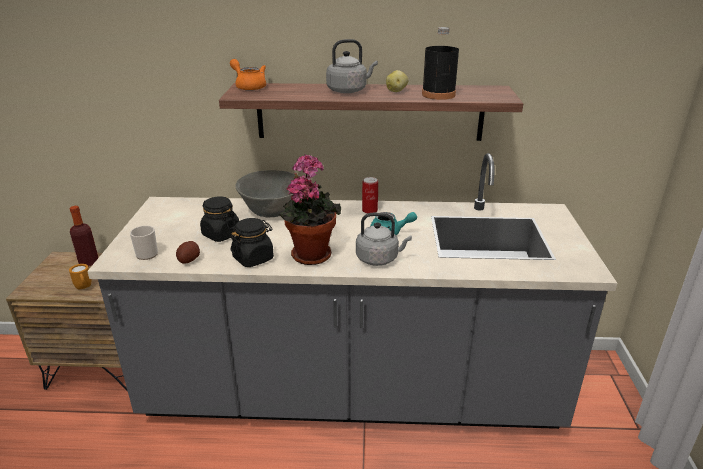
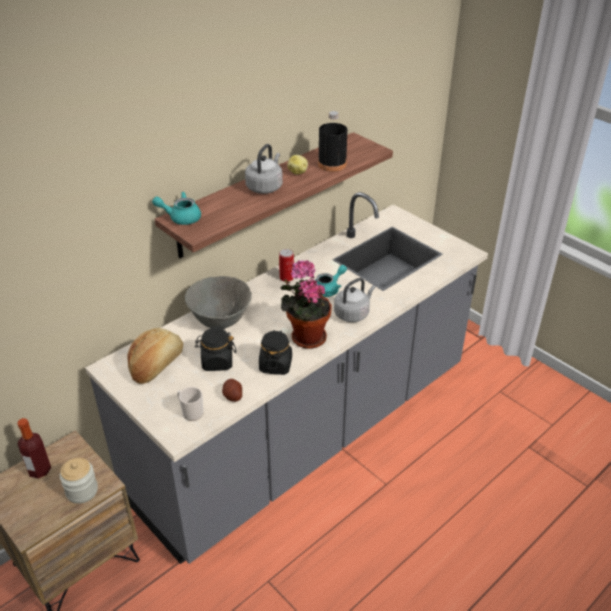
camera: 45 degrees left, 10 degrees up
(84, 288) = (82, 491): orange mug -> jar
(185, 216) = (157, 365): none -> bread
(249, 86) = (180, 218): orange teapot -> turquoise teapot

